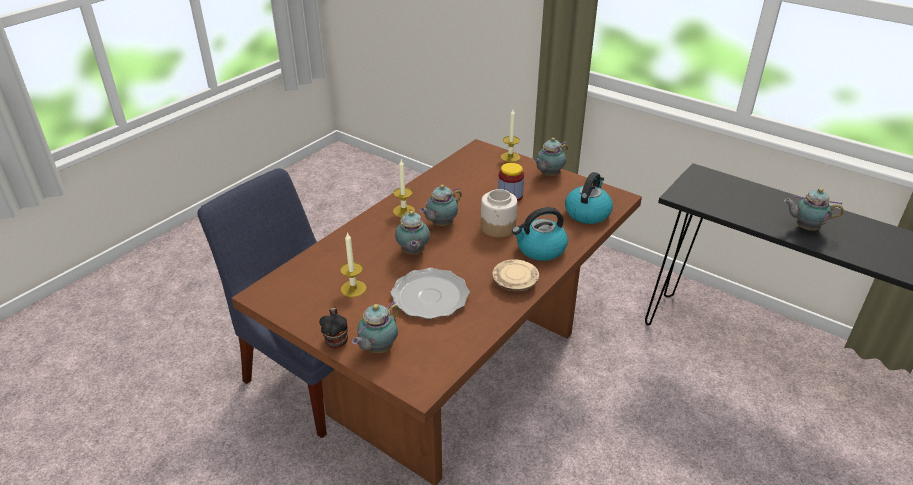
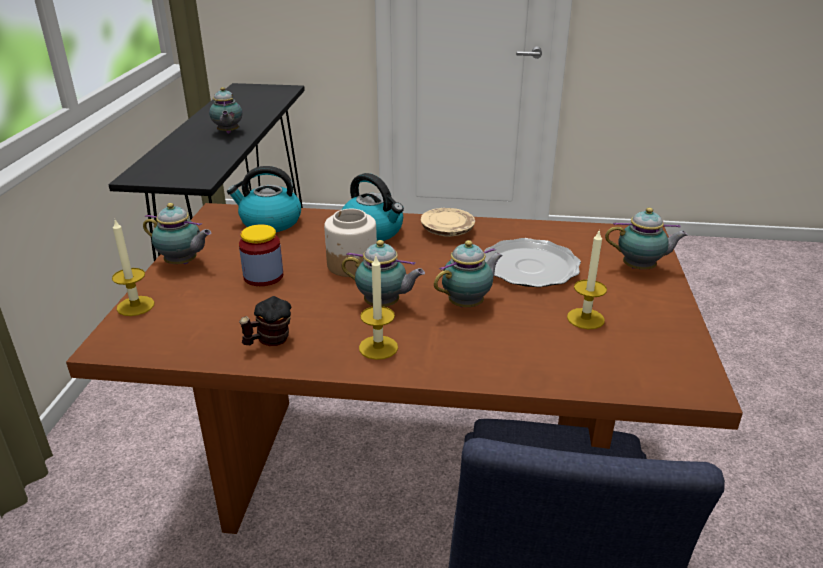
camera: 120 degrees left, 5 degrees down
(336, 339) = (667, 296): mug -> mug (268, 341)

